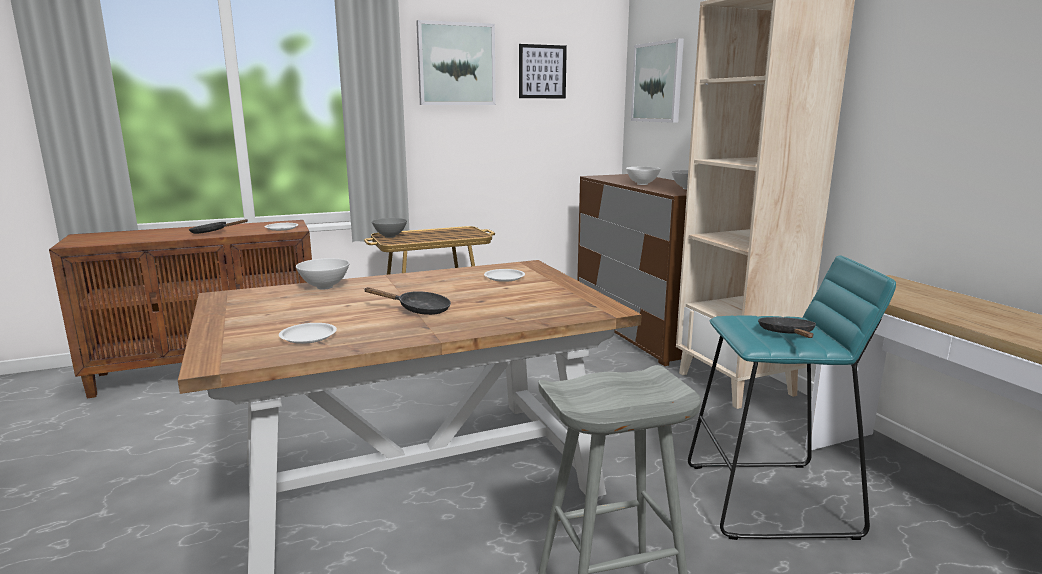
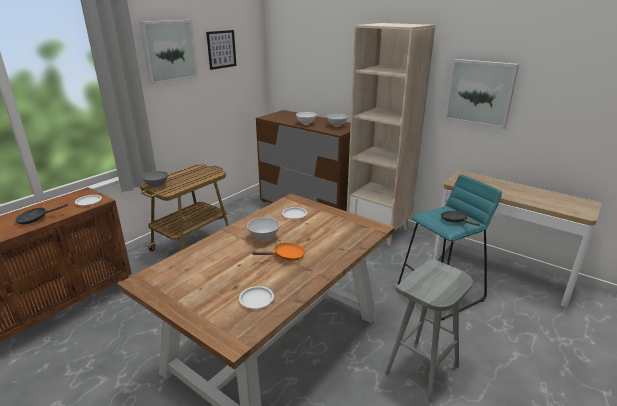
camera: 30 degrees left, 10 degrees up
(324, 287) = (199, 252): white bowl -> white bowl (264, 237)
(418, 310) = (286, 256): black frying pan -> orange frying pan
(658, 82) = (295, 54): picture -> picture (479, 93)

